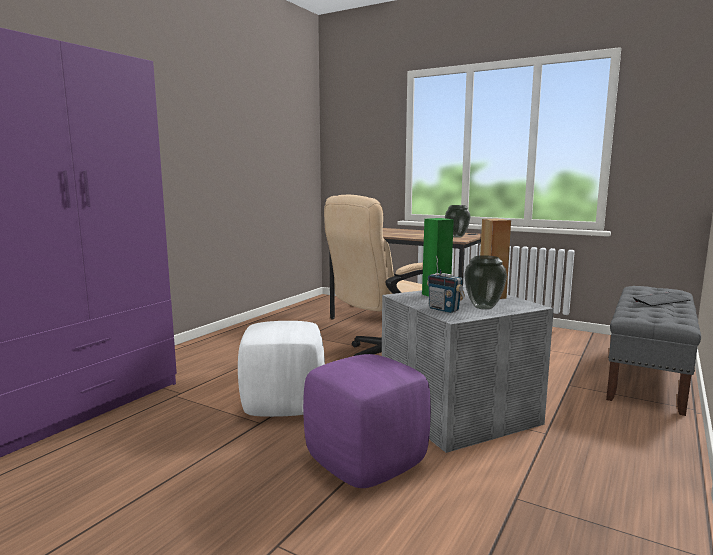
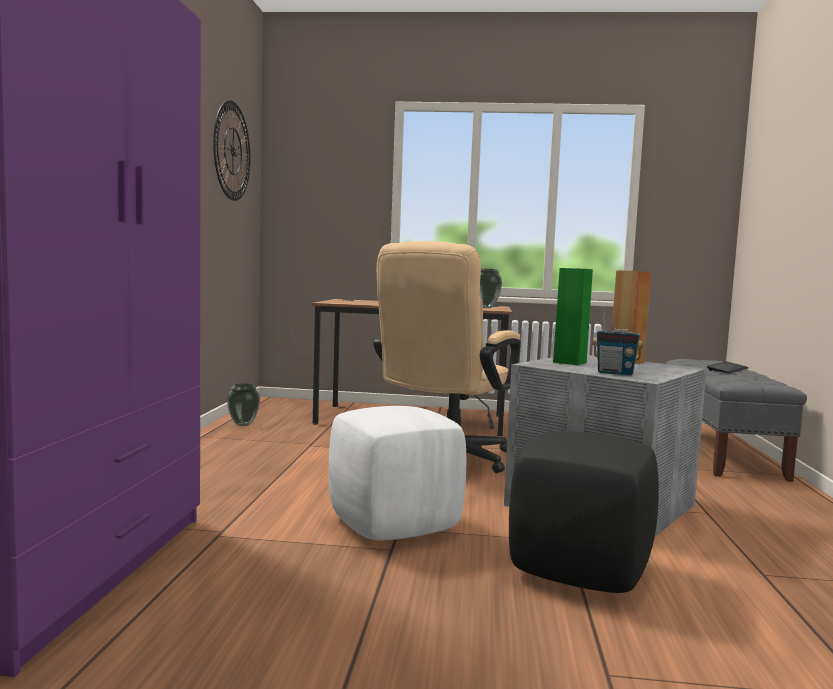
camera: 25 degrees left, 5 degrees down
(283, 124) = (232, 151): none -> wall clock
(366, 463) = (579, 570): purple ottoman -> black ottoman
(483, 307) = (646, 370): vase -> vase (243, 424)

